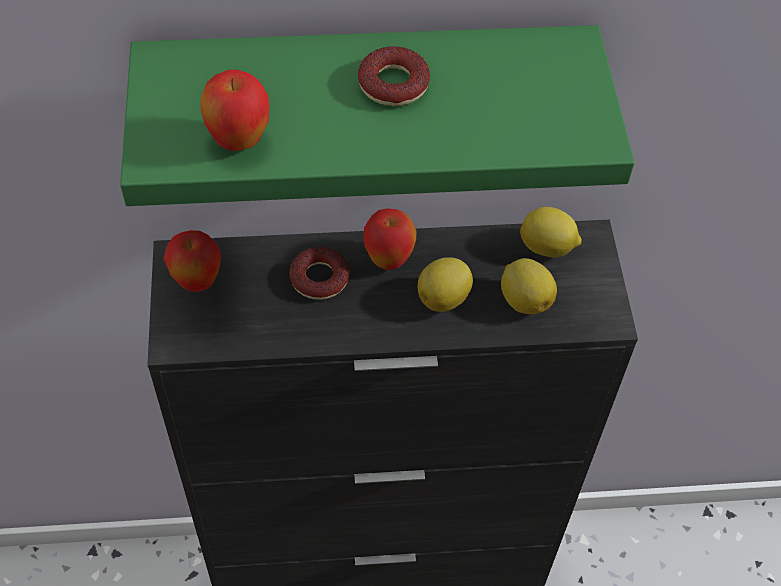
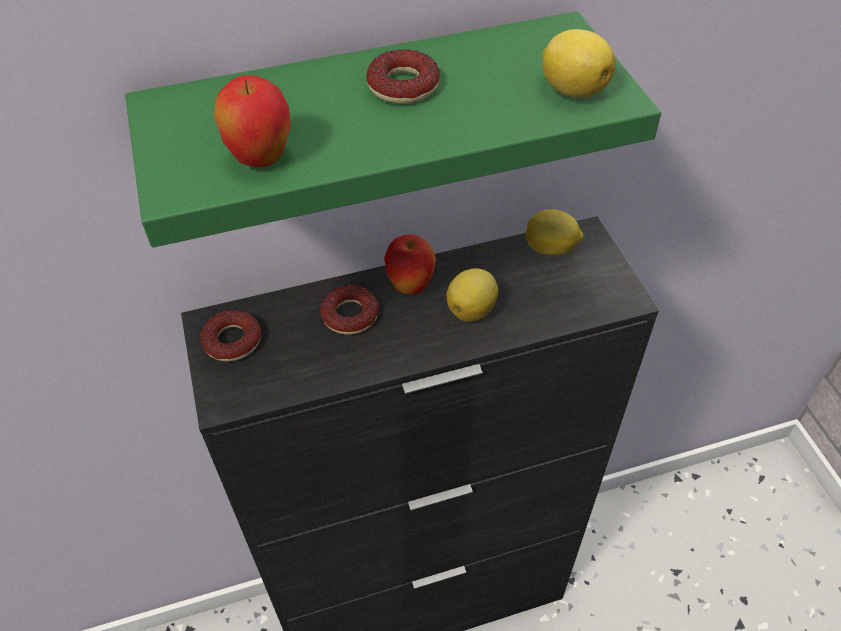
camera: 10 degrees left, 5 degrees down
(197, 281) = (232, 341): apple -> donut
(524, 299) = (545, 296): lemon -> lemon (572, 89)

